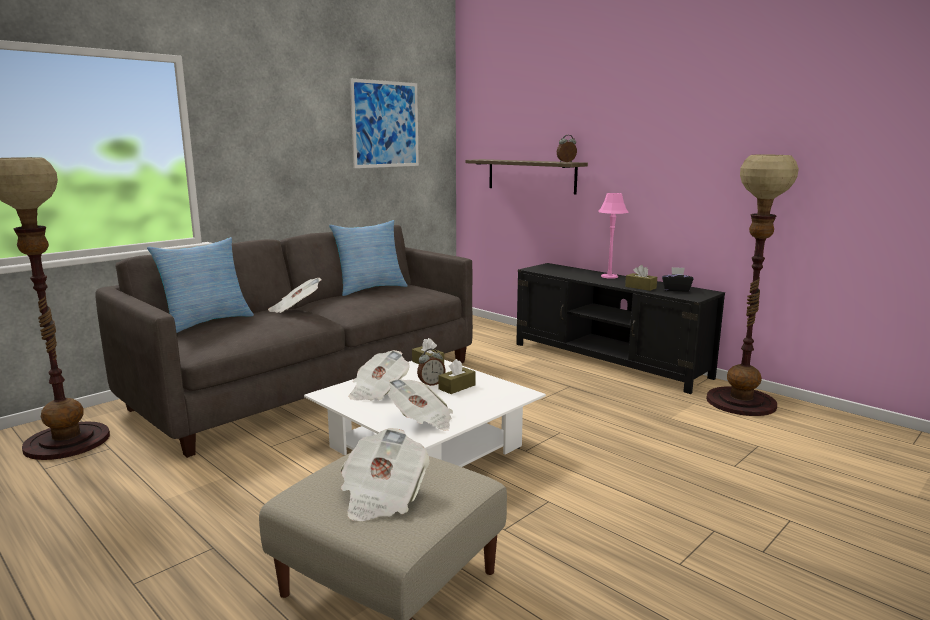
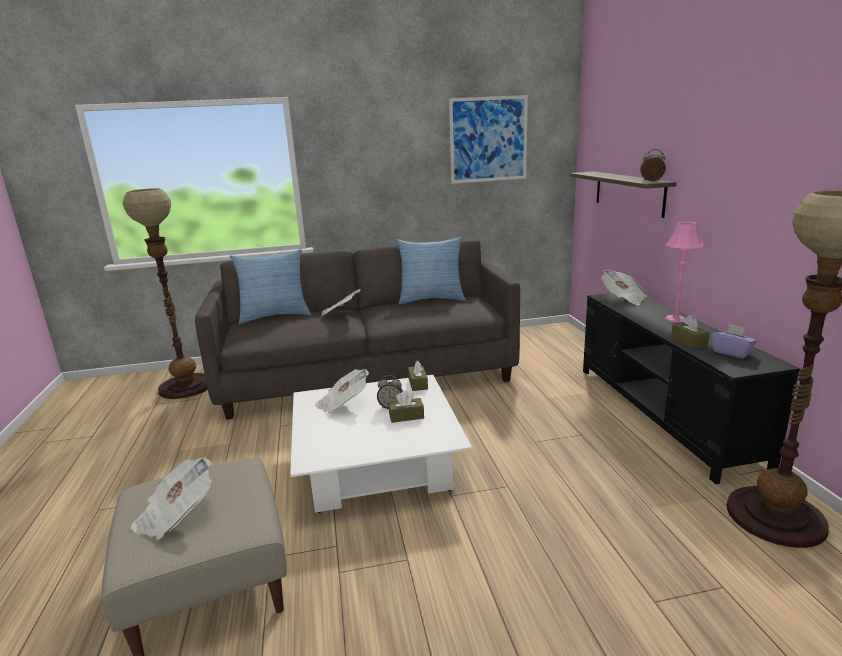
camera: 35 degrees right, 5 degrees up
(422, 420) = (333, 444): newspaper -> newspaper (623, 299)
(676, 289) = (731, 352): black tissue box -> purple tissue box

